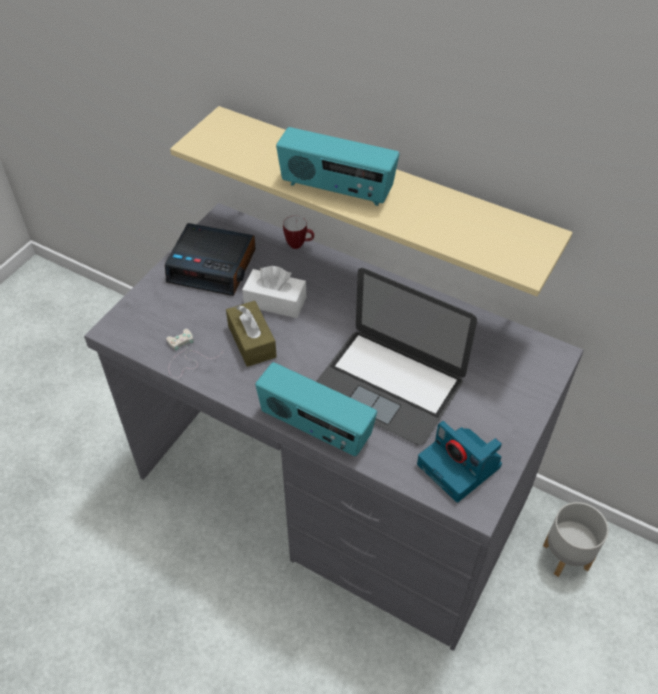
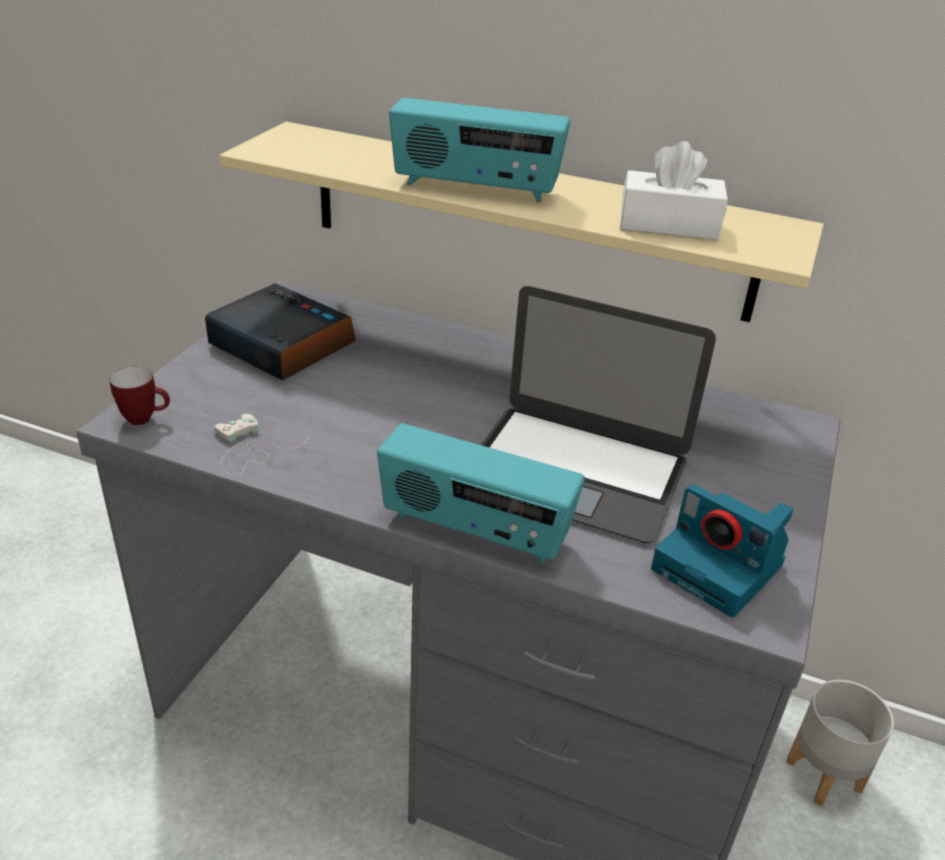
camera: 10 degrees left, 15 degrees down
(213, 266) = (280, 345): alarm clock -> alarm clock turned 150 degrees counterclockwise
(252, 341) = (352, 427): brown tissue box -> none
(275, 301) = (380, 381): white tissue box -> white tissue box (668, 224)
(299, 245) = (404, 320): mug -> mug (145, 419)

